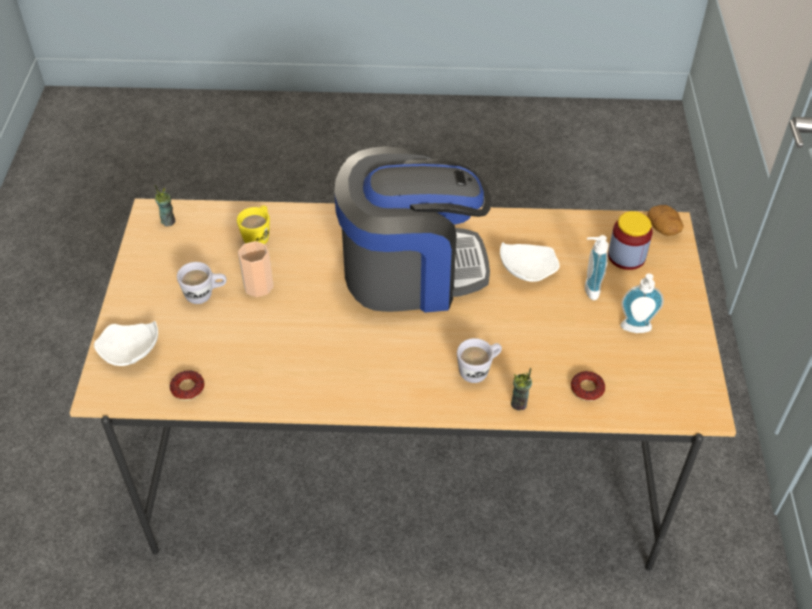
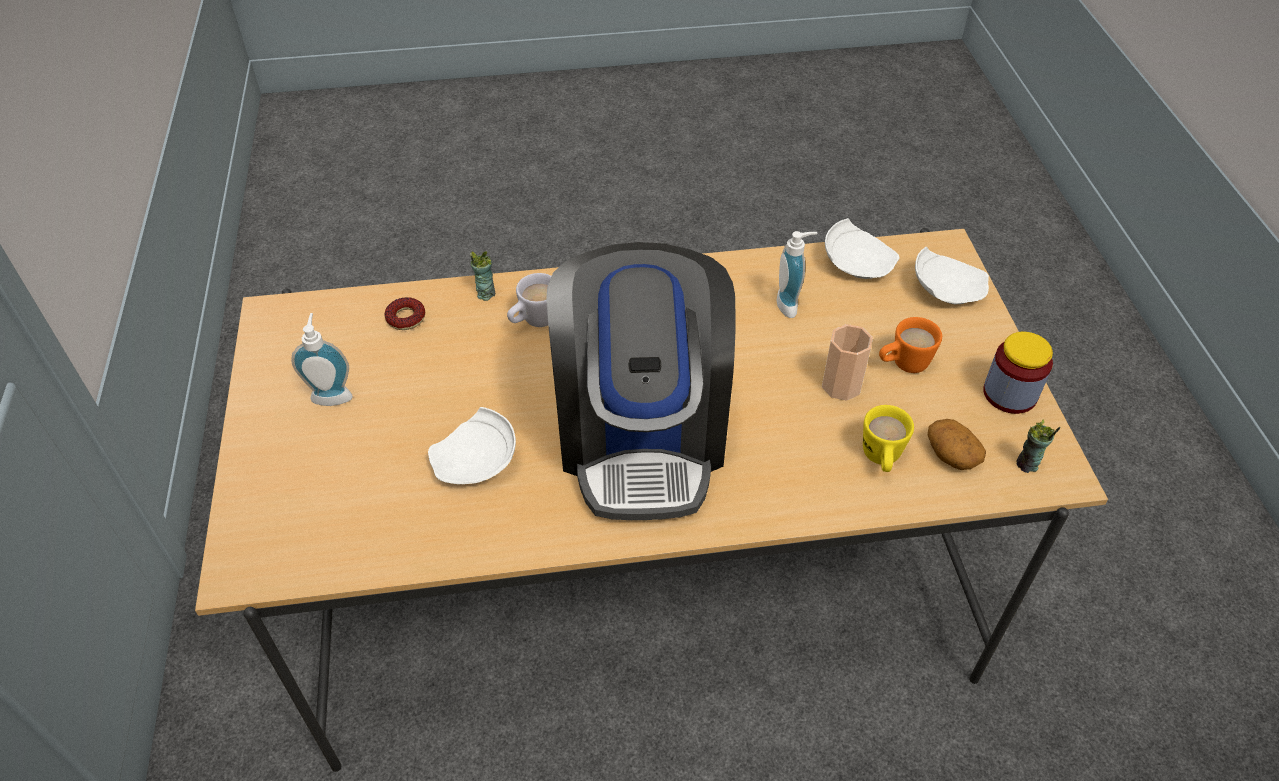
camera: 170 degrees right, 0 degrees up
(187, 388) = (857, 263): donut -> white plate
(205, 295) = (903, 364): white mug -> orange mug
(411, 271) = (642, 435): coffee machine -> coffee machine turned 75 degrees counterclockwise
(588, 289) = (388, 443): soap dispenser -> soap dispenser (791, 304)
(626, 256) = (323, 505): jar -> jar (1009, 394)
(663, 228) = (250, 567): potato -> potato (951, 454)

